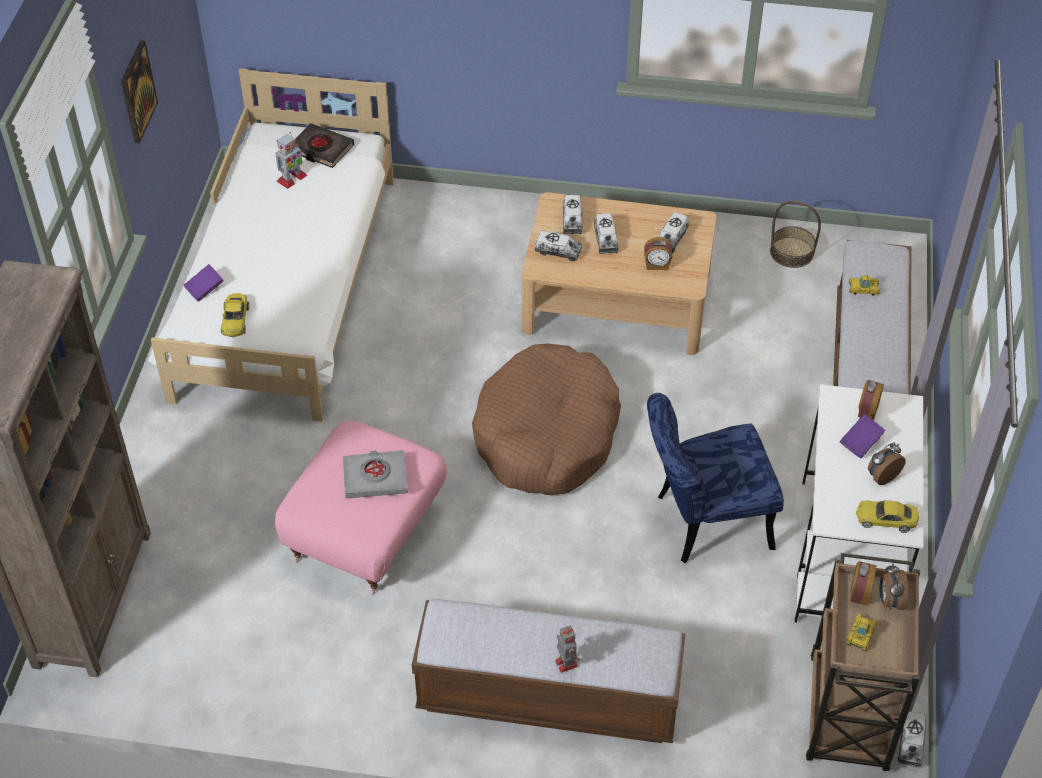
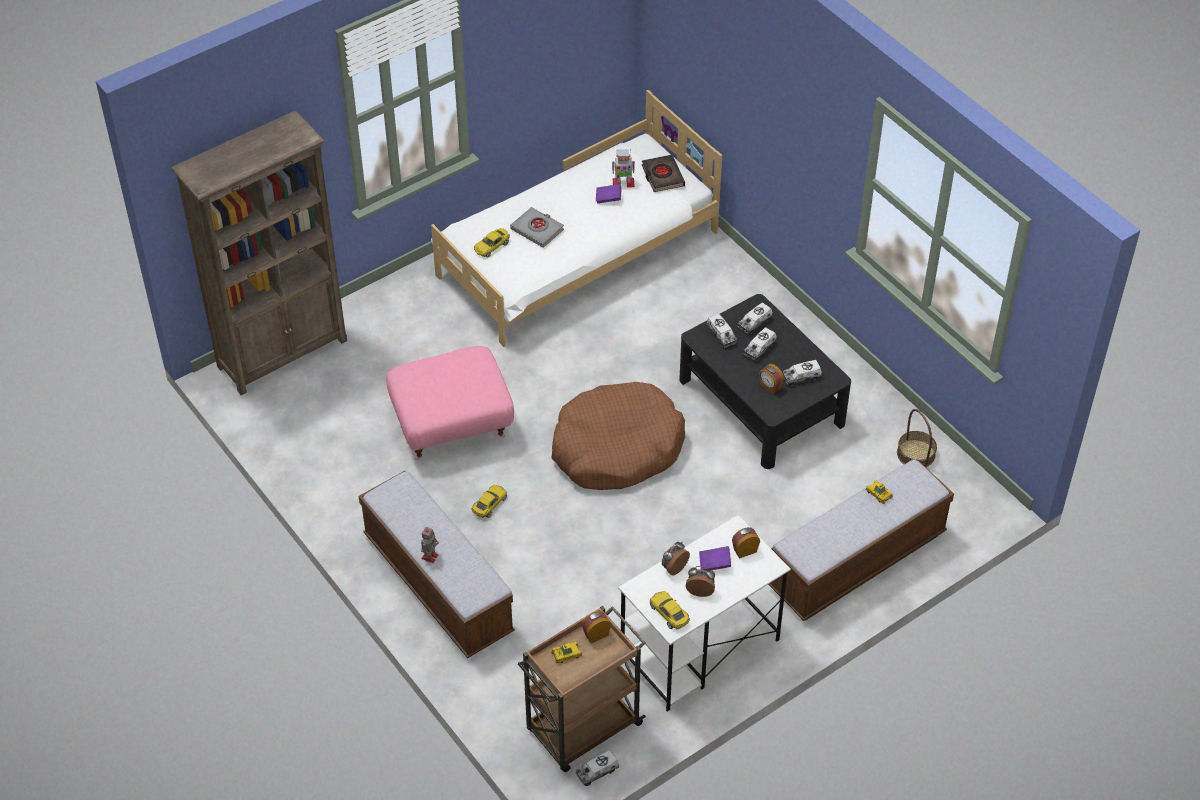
camera: 45 degrees right, 0 degrees up
(137, 91) = (518, 63): picture -> none
(204, 289) = (497, 217): purple book -> purple book (608, 198)
(375, 477) = (457, 387): grey book -> grey book (537, 230)
(497, 579) = (489, 504): none -> yellow toy car
(617, 300) = (761, 401): beige coffee table -> black coffee table
(703, 521) = (642, 564): blue chair -> none
(889, 601) = (606, 652): alarm clock -> alarm clock (674, 567)

